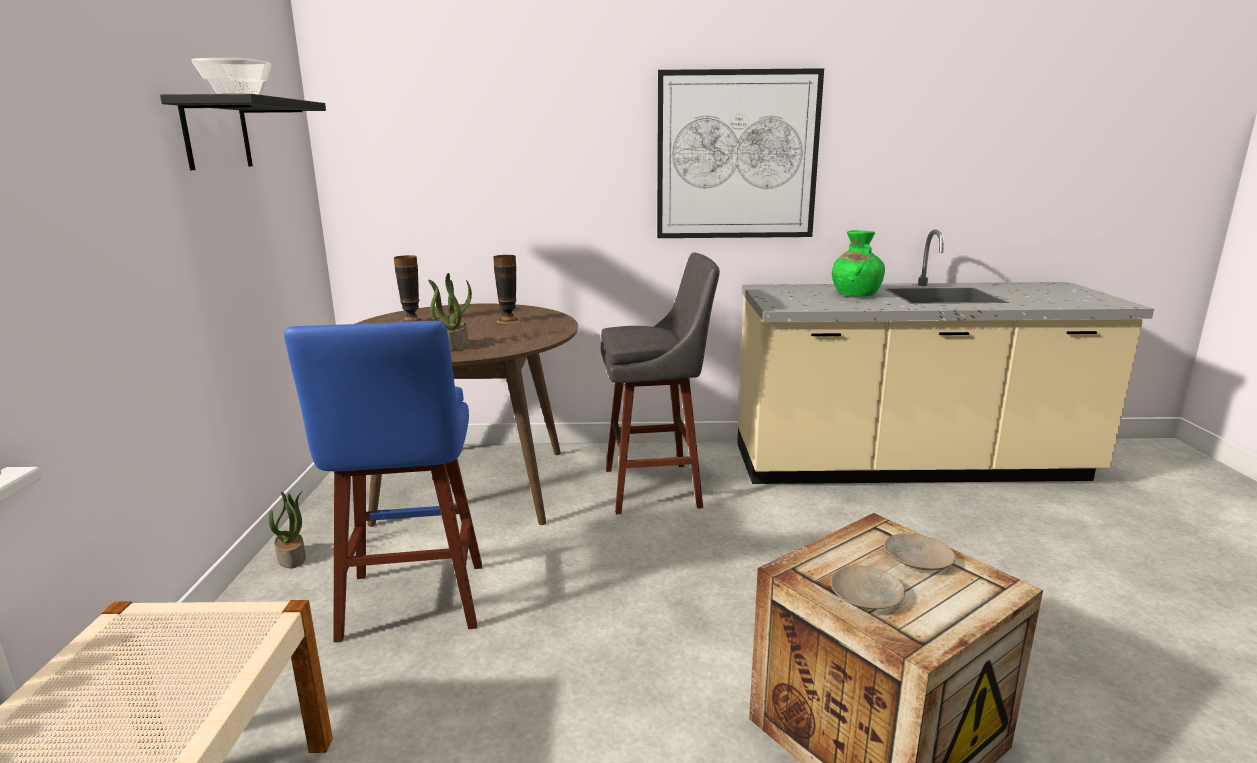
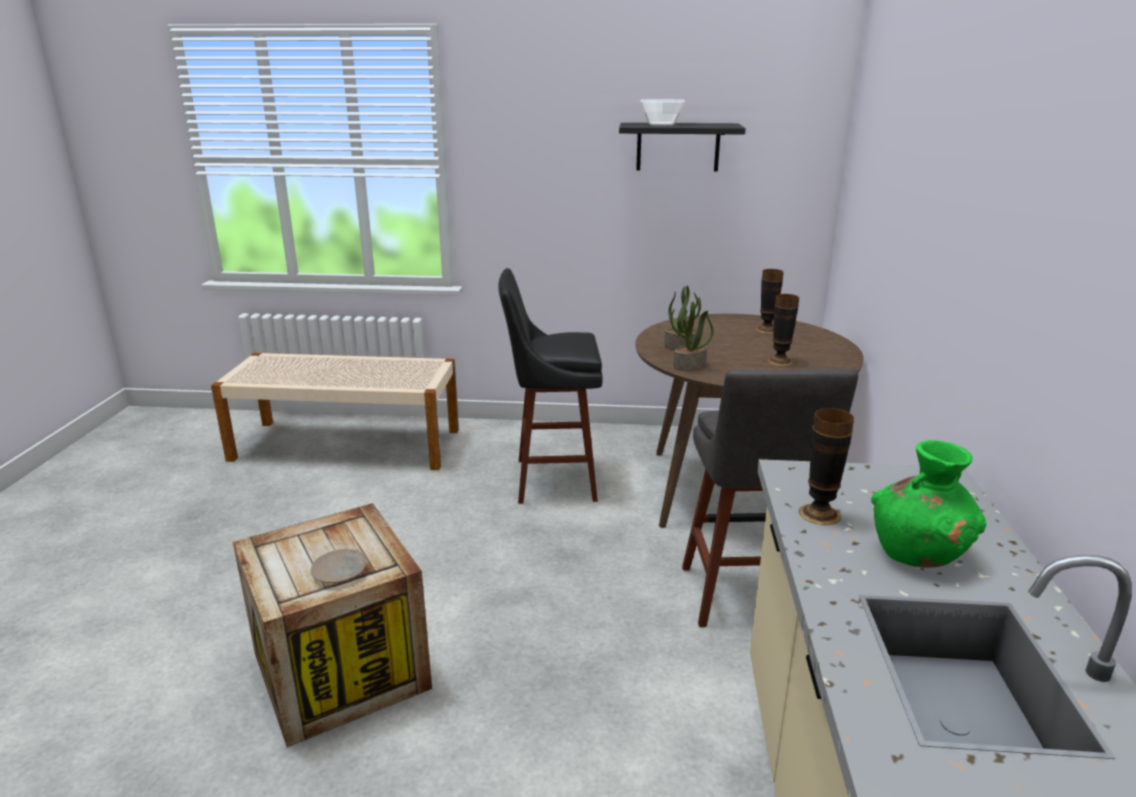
camera: 95 degrees right, 5 degrees up
(292, 558) = (614, 434): potted plant -> potted plant (689, 366)
(411, 605) = (551, 479): blue stool -> black stool
(737, 156) = (1009, 264): picture -> none
(831, 304) = (819, 514): none -> vase
(867, 595) = (314, 538): beige plate -> none

